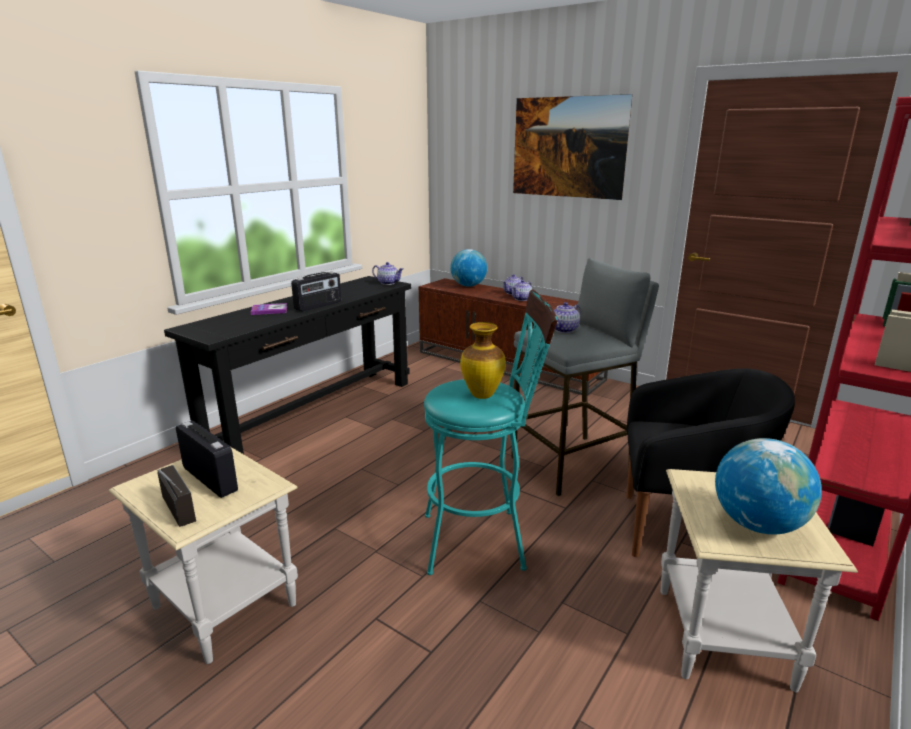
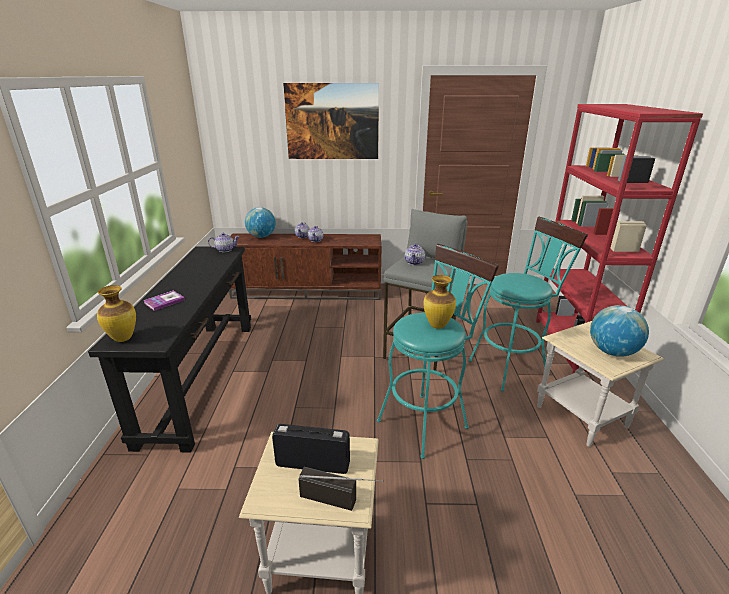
camera: 35 degrees left, 5 degrees up
(197, 327) = (123, 338): none -> vase
(318, 306) = (203, 285): radio -> none
(683, 530) = (512, 367): black armchair -> turquoise stool

